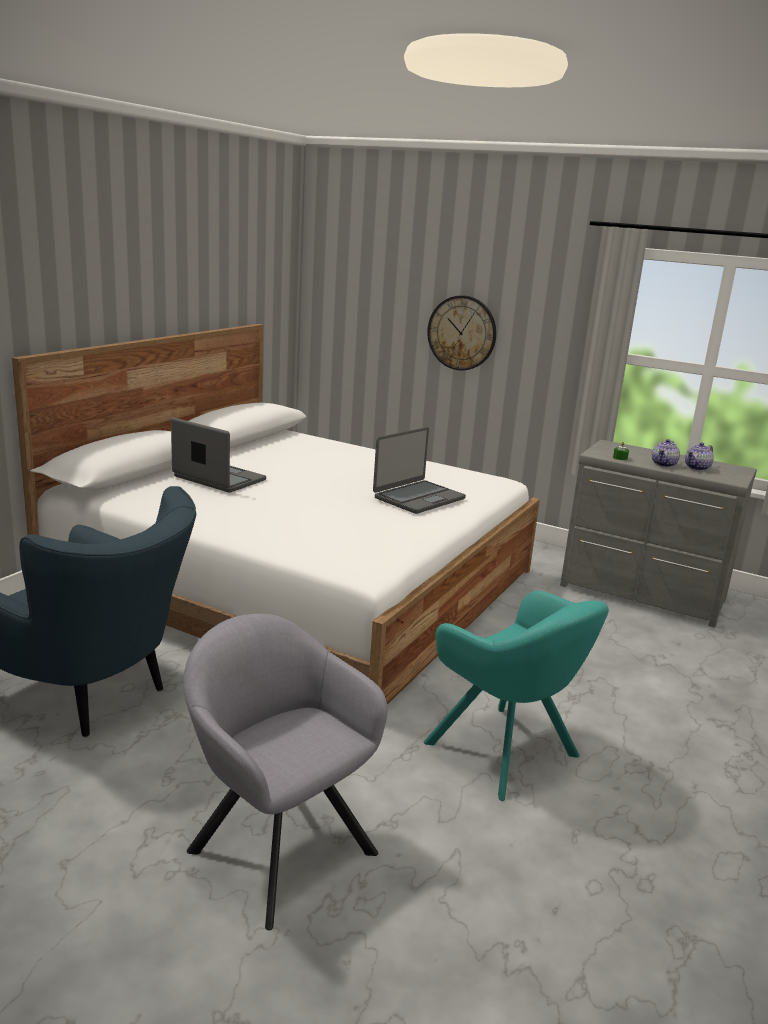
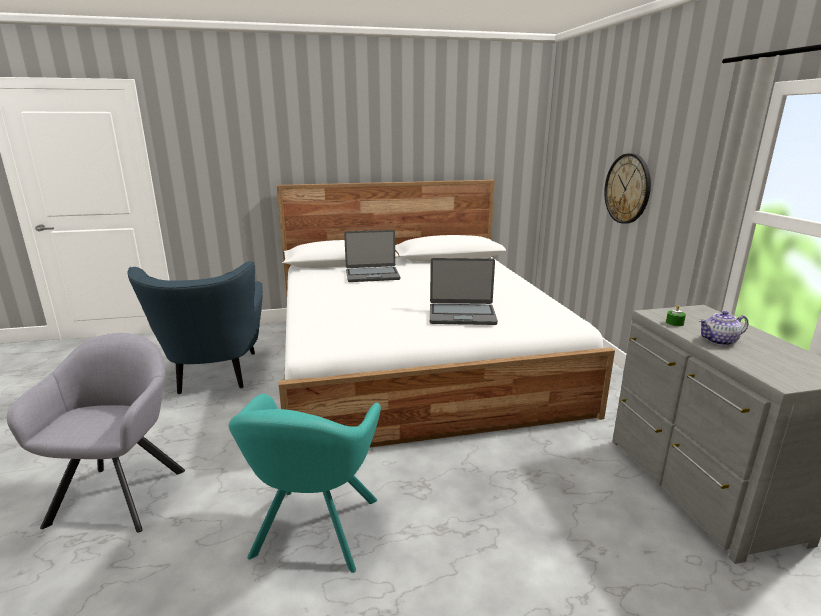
camera: 50 degrees right, 0 degrees up
(218, 479) = (372, 275): laptop -> laptop turned 90 degrees clockwise
(697, 468) = (762, 355): teapot -> none

